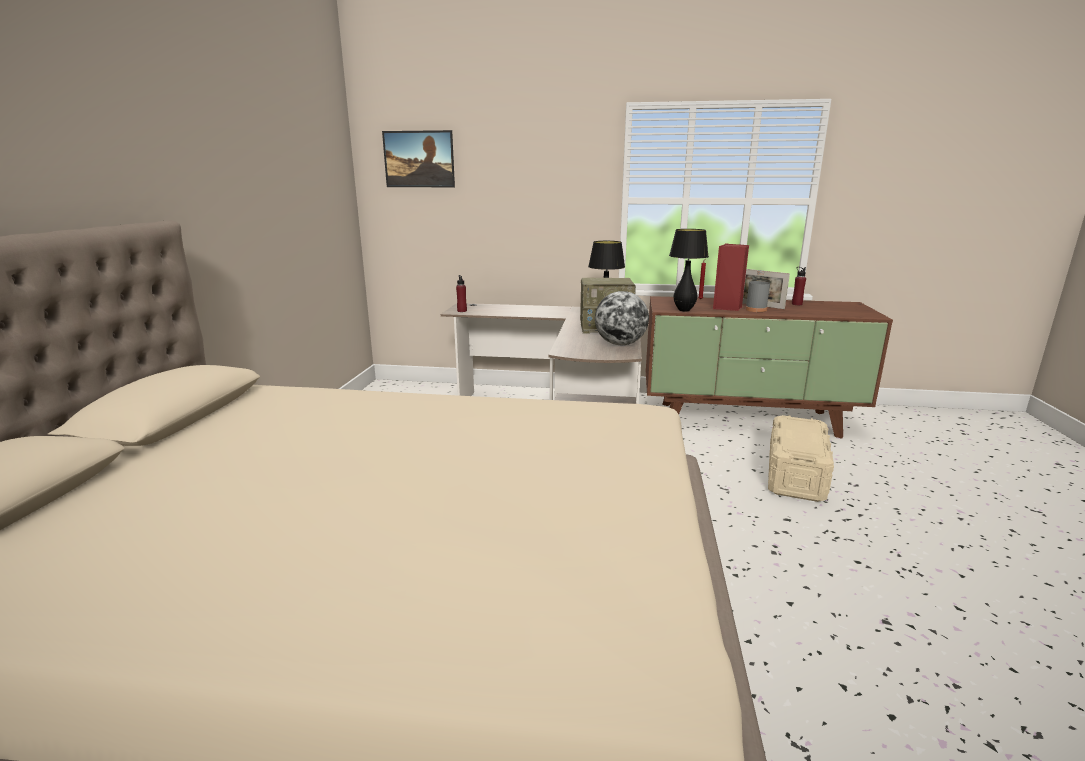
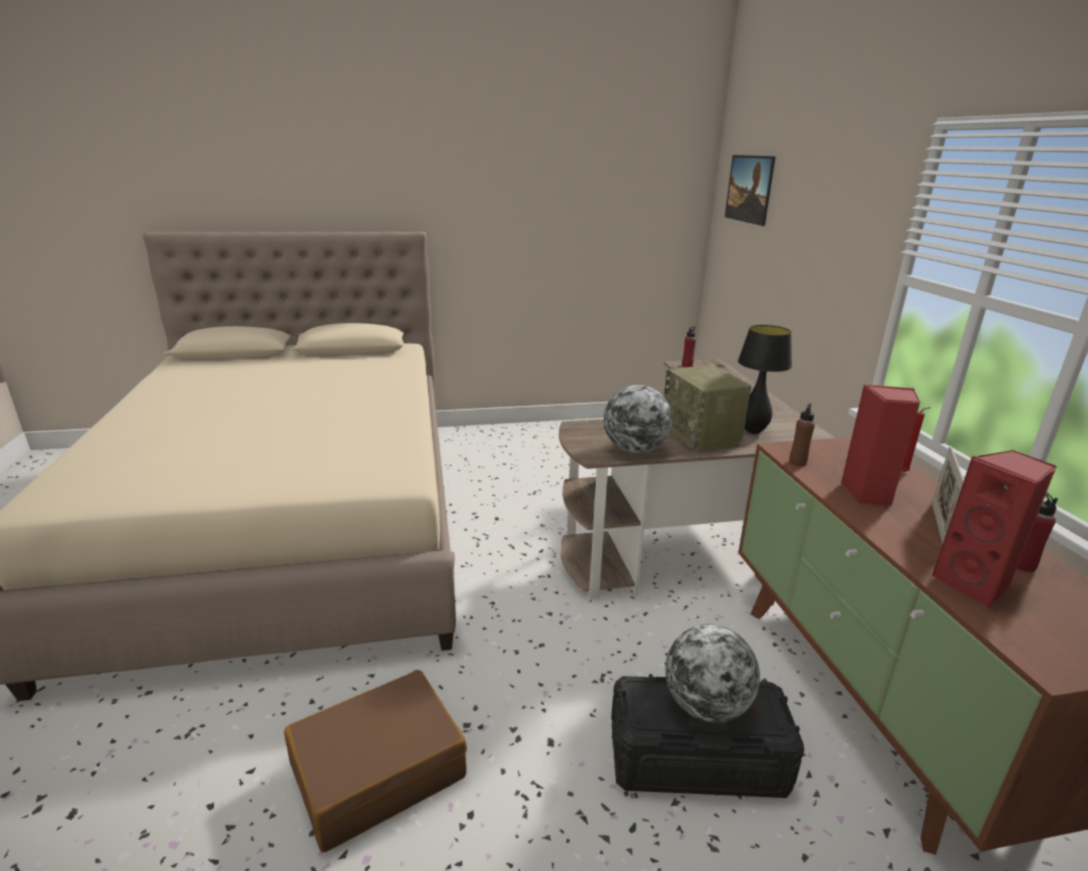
camera: 70 degrees right, 5 degrees up
(684, 310) = (797, 462): black table lamp -> brown bottle
(756, 310) = (892, 520): grey bottle -> none
(795, 474) = (697, 760): beige storage box -> black storage box
(801, 434) = (706, 706): none -> globe
(816, 312) = (974, 585): none -> red speaker
(826, 602) = (378, 770): none -> brown suitcase

